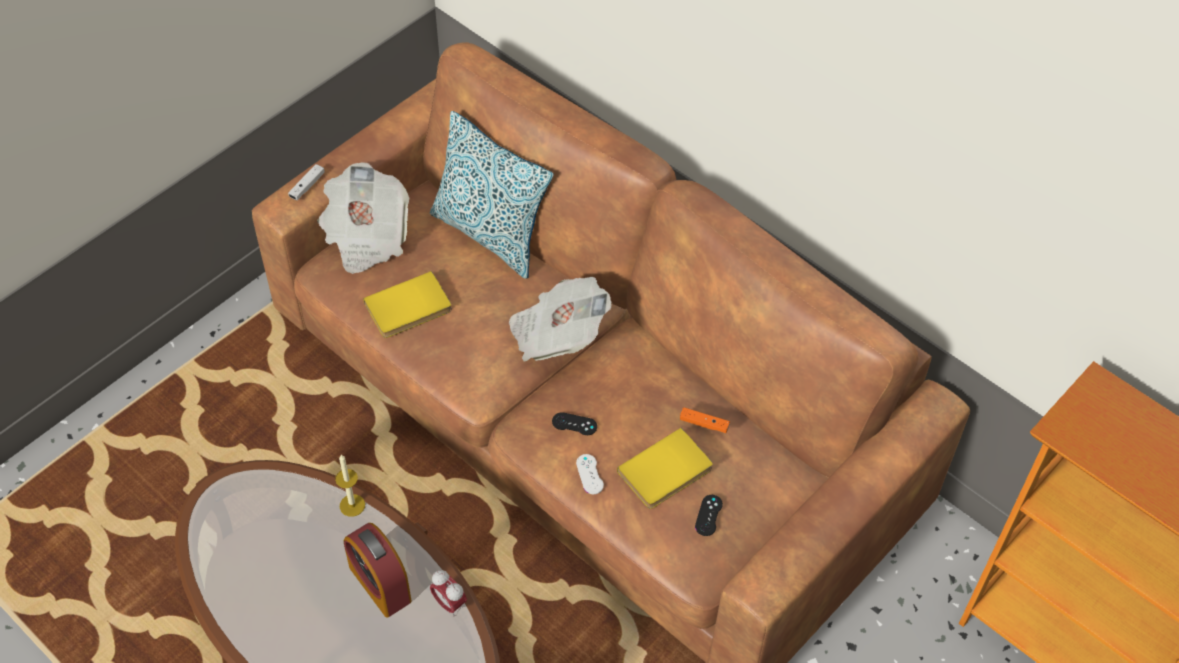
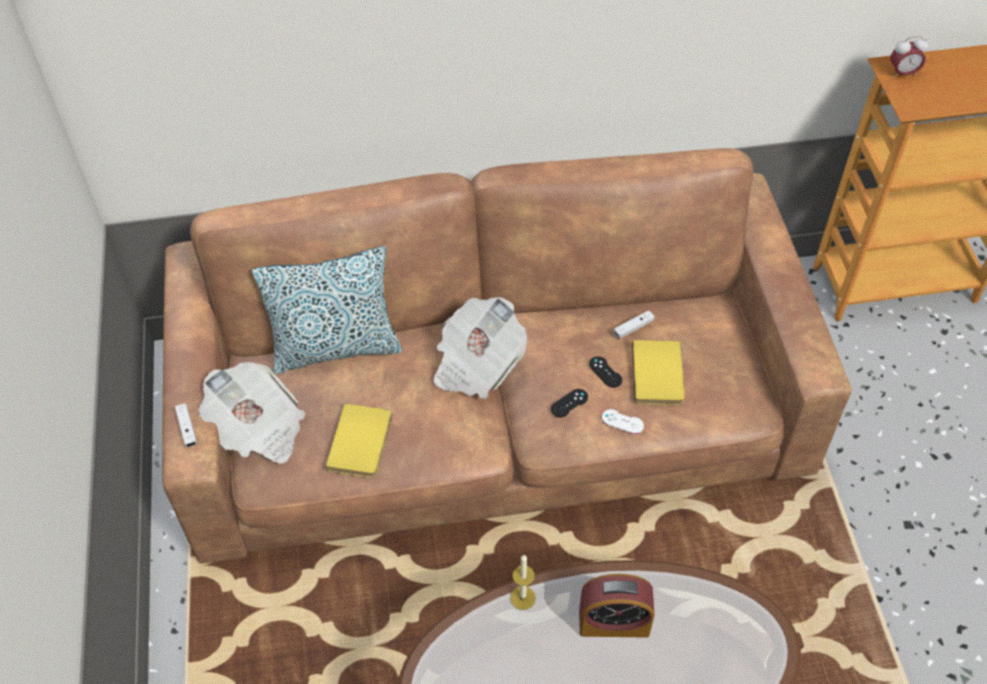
camera: 50 degrees left, 0 degrees up
(449, 603) = (669, 584): alarm clock -> alarm clock (902, 73)
(704, 424) = (633, 328): orange game controller -> white game controller
(708, 515) = (714, 374): black game controller -> black game controller (605, 372)

